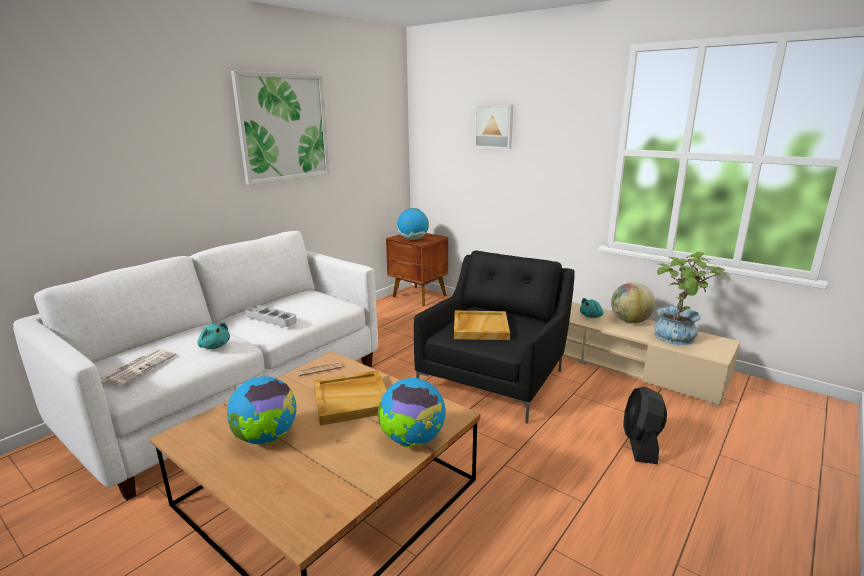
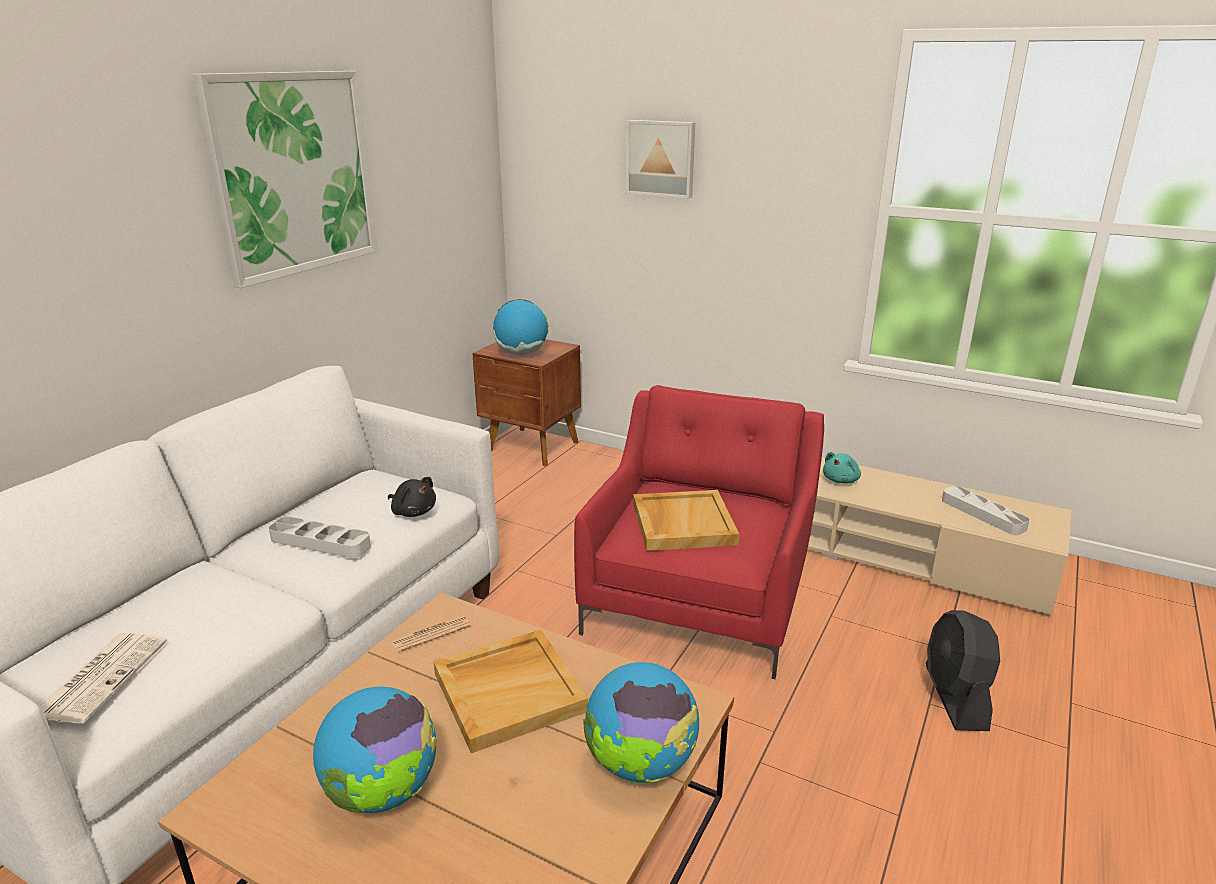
camera: 10 degrees left, 5 degrees up
(214, 346) = (234, 613): turquoise plush toy -> none
(325, 309) = (413, 511): none -> black plush toy
(494, 377) = (699, 597): black armchair -> red armchair
(630, 321) = (902, 485): globe -> none
(678, 339) = (983, 514): potted plant -> grey tray

